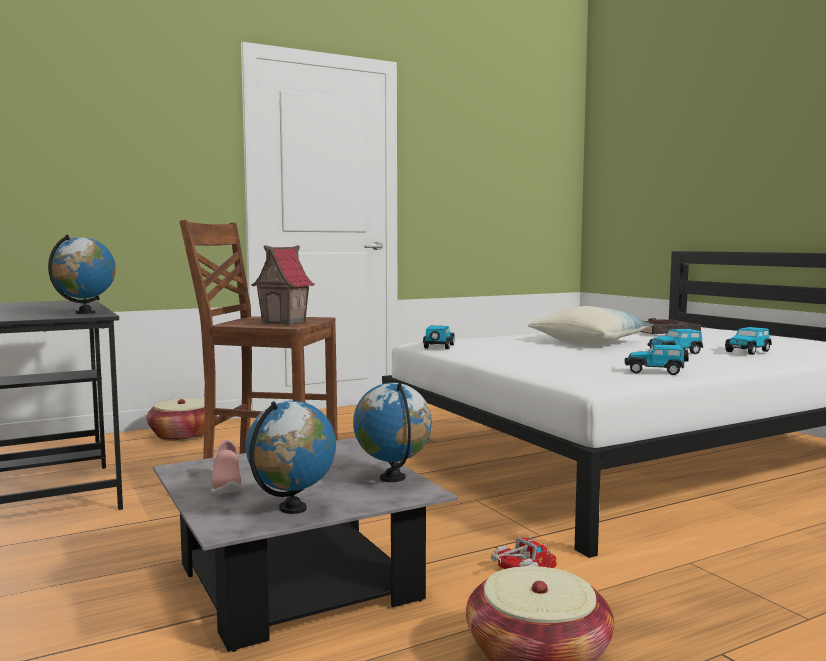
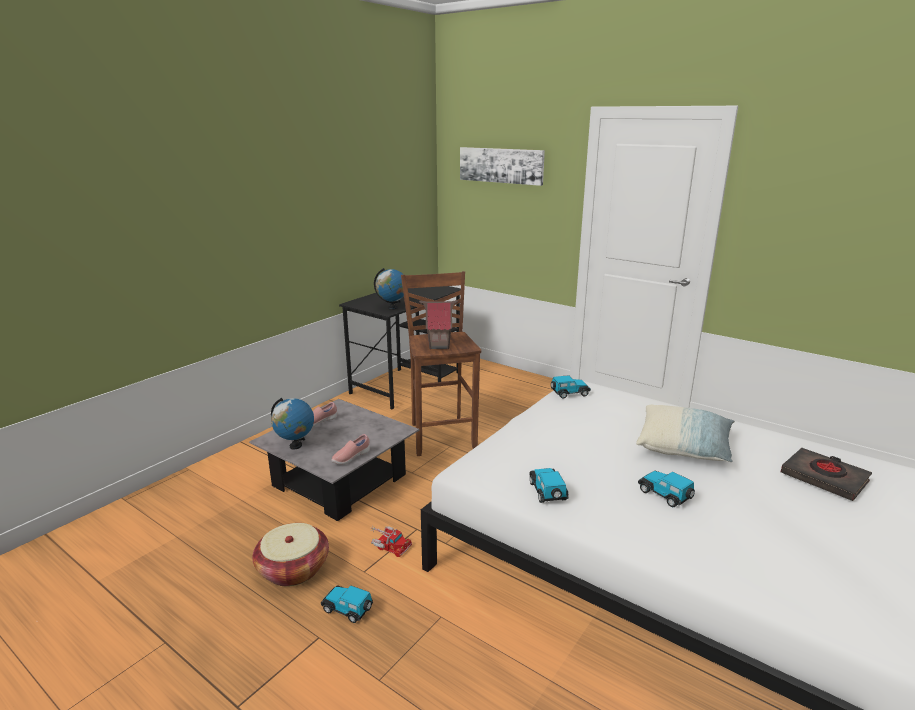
camera: 65 degrees right, 15 degrees up
(104, 109) = (501, 165): none -> picture
(183, 436) = (508, 379): basket -> none
(393, 478) = (350, 458): globe -> pink shoe
(748, 351) = (724, 537): toy car -> toy car (348, 609)

